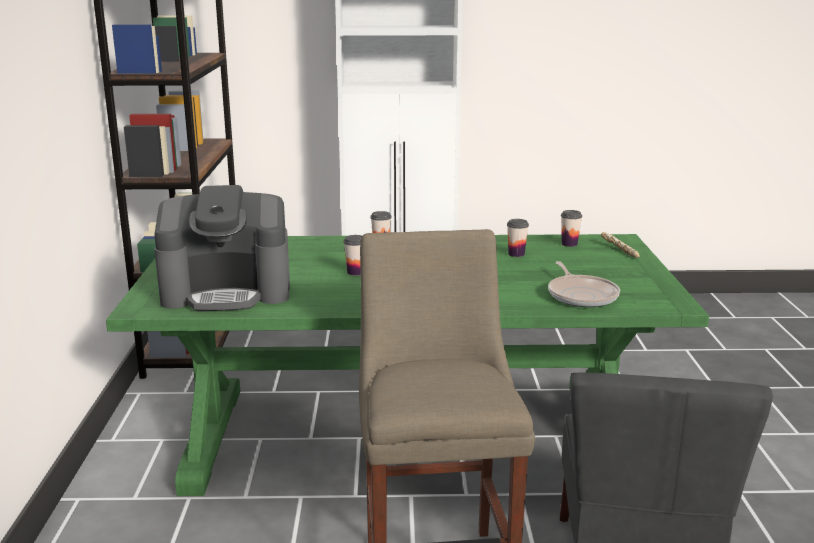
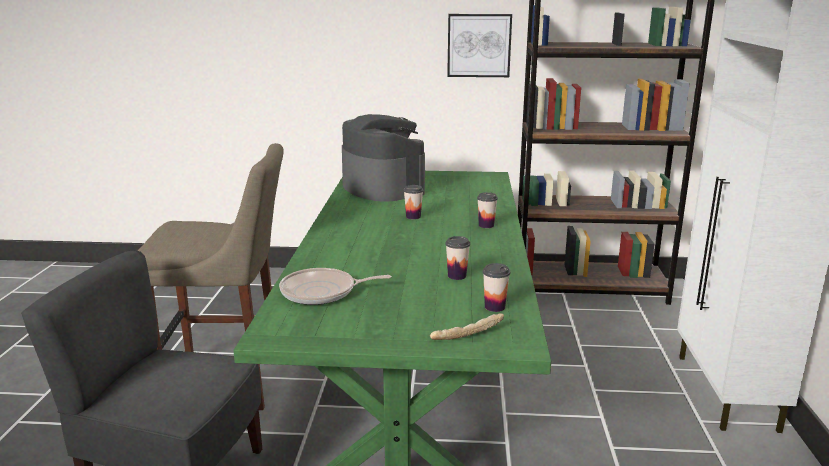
camera: 95 degrees right, 0 degrees up
(76, 88) = (479, 45): none -> picture
(228, 291) = (382, 187): coffee machine -> coffee machine turned 150 degrees clockwise

